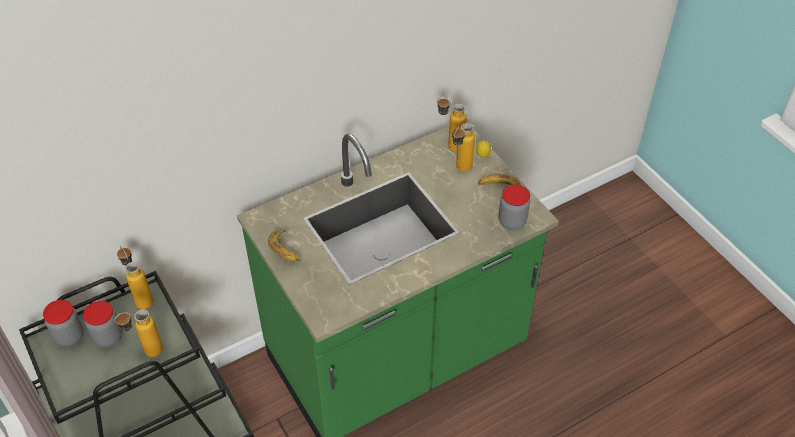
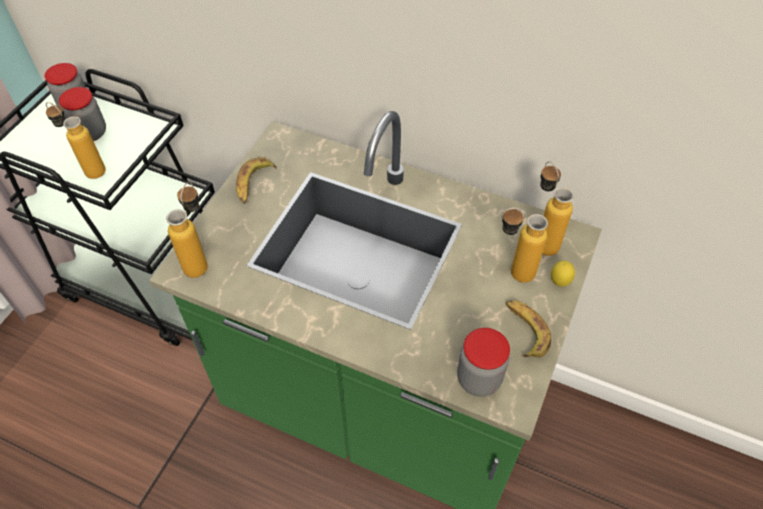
camera: 55 degrees right, 5 degrees up
(141, 298) = (151, 127): bottle -> bottle (200, 260)

